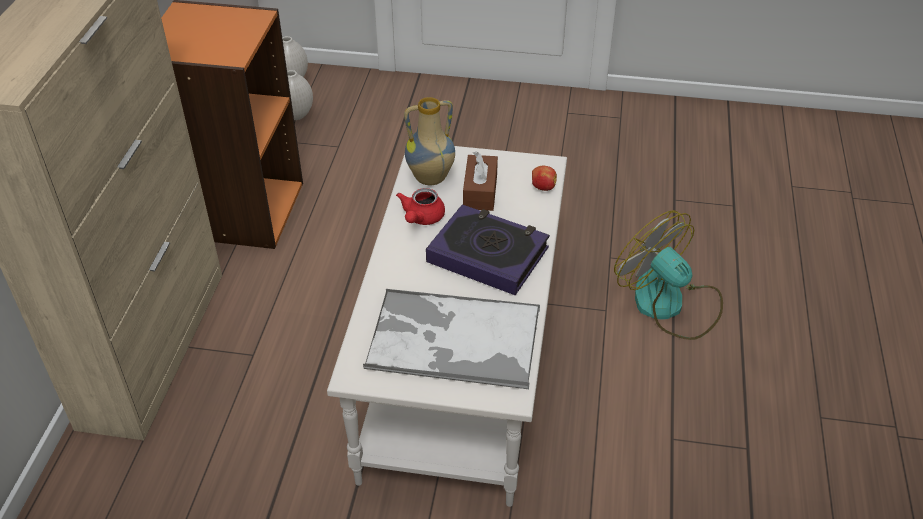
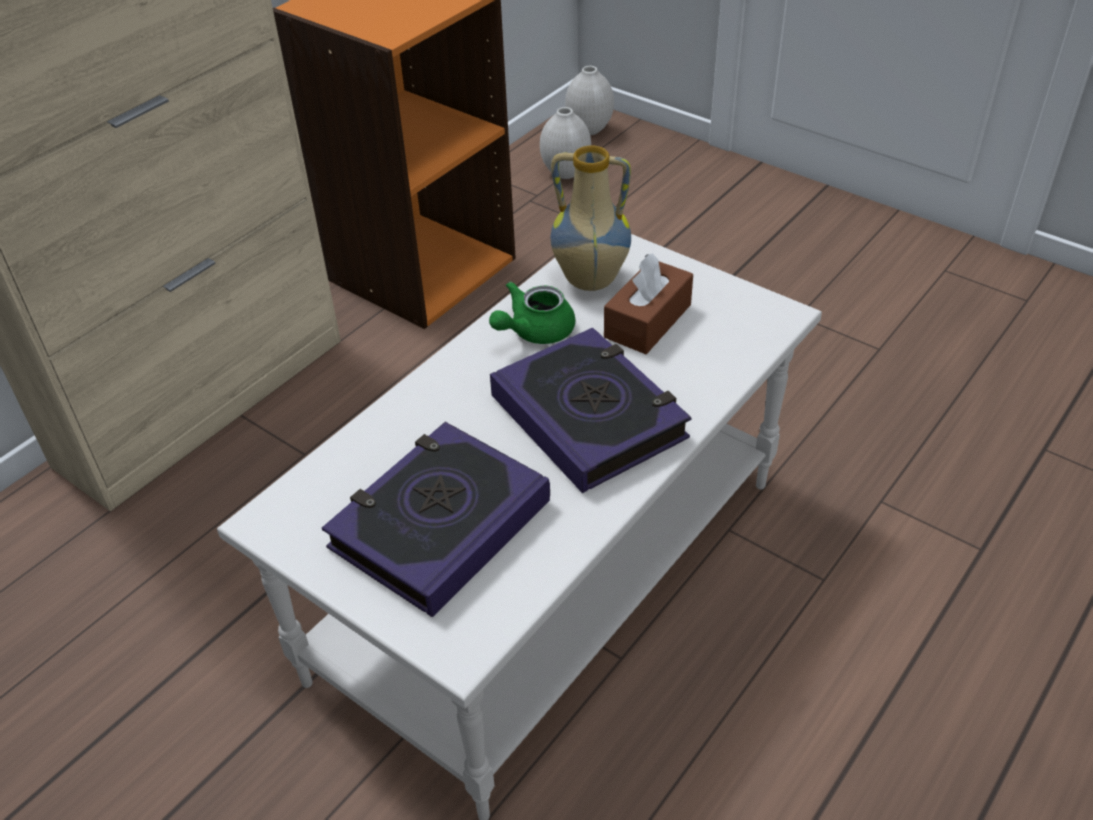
camera: 30 degrees right, 0 degrees up
(421, 218) = (534, 331): red teapot -> green teapot
(452, 339) = (439, 524): tray -> book
(542, 187) = (748, 344): apple -> none
(669, 305) = (934, 611): fan -> none

